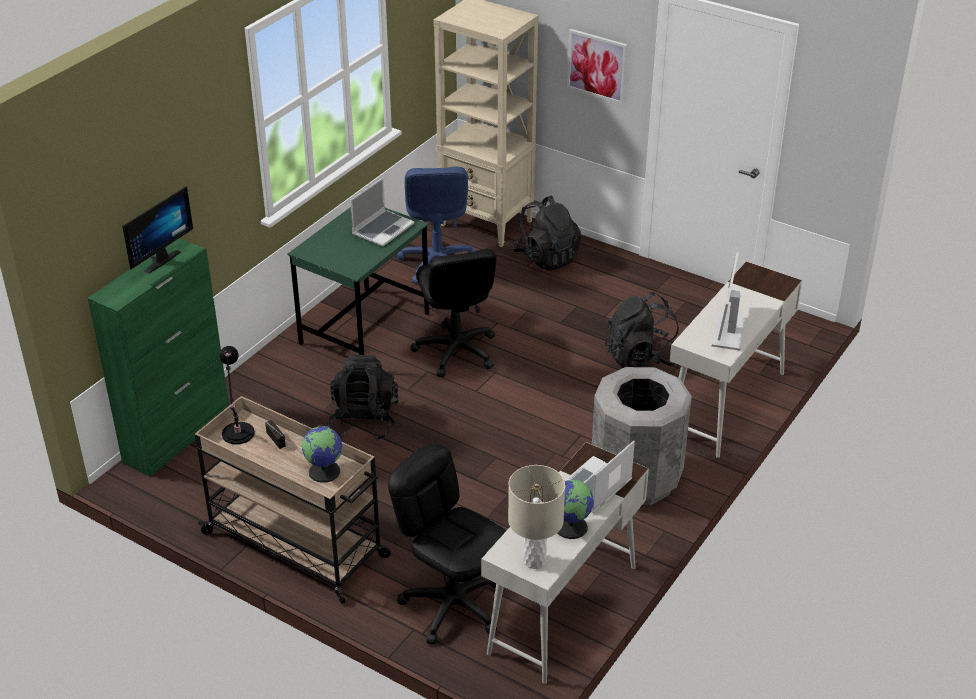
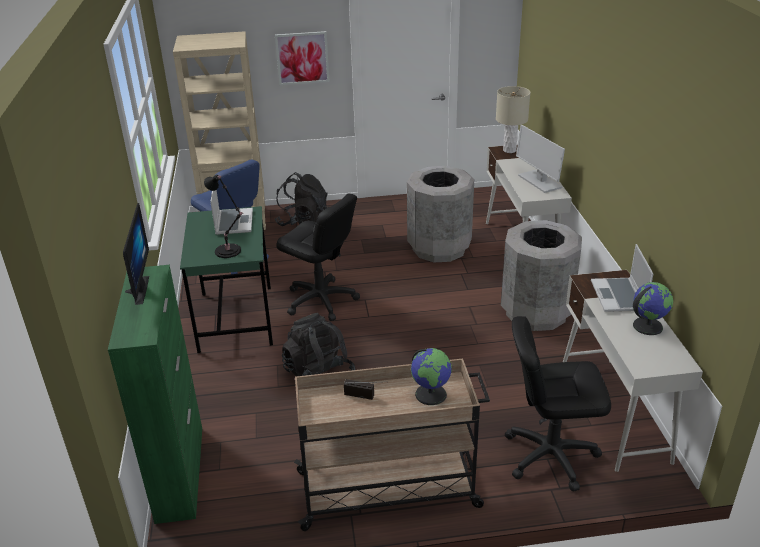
camera: 40 degrees left, 5 degrees down
(238, 435) = (324, 410): black table lamp -> black table lamp (229, 252)
(534, 561) = (665, 359): beige table lamp -> beige table lamp (509, 150)
(641, 357) = (439, 248): black backpack -> grey trash can

